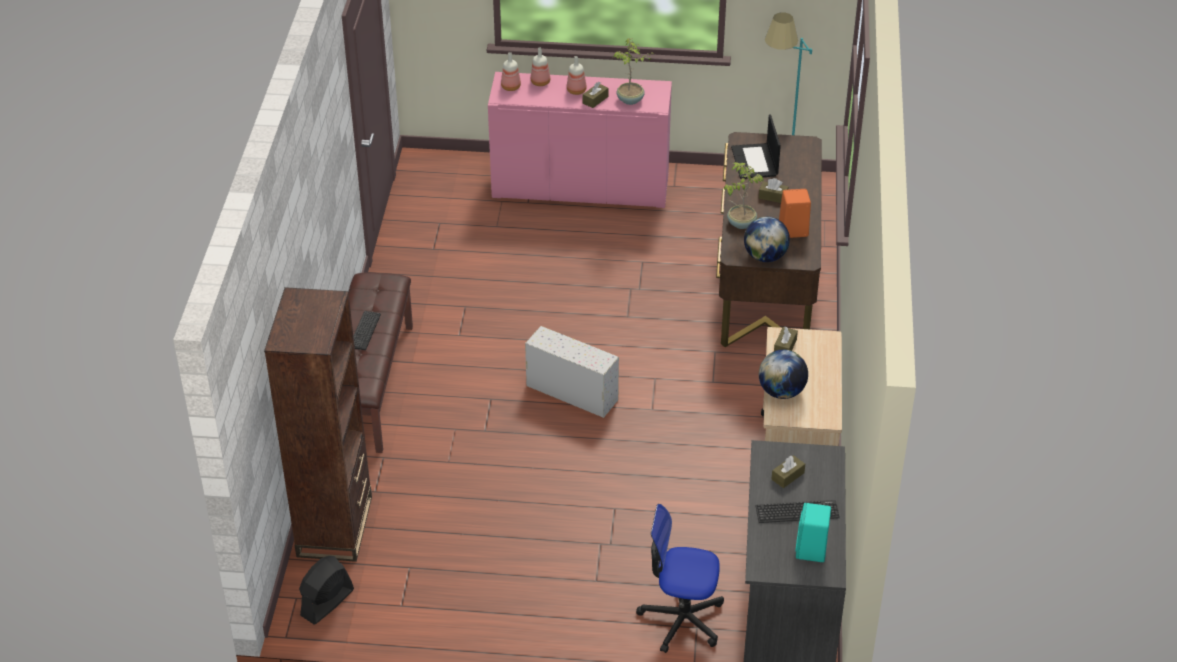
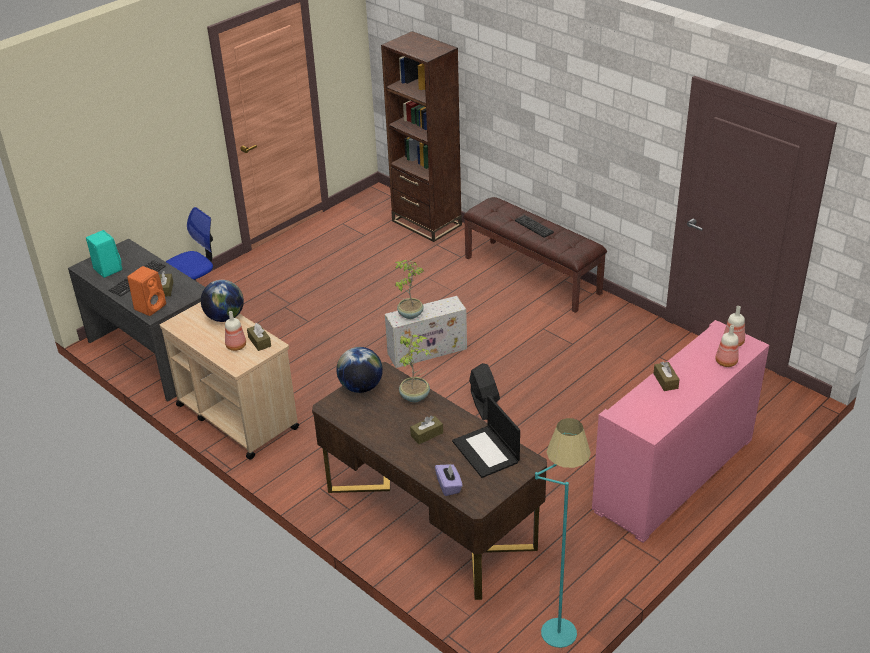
camera: 130 degrees right, 5 degrees down
(327, 603) = (376, 203): black fan -> black fan (484, 404)
(577, 90) = (692, 377): bottle -> bottle (236, 346)
(630, 100) = (644, 402): potted plant -> potted plant (409, 314)
(755, 162) = (486, 452): laptop -> laptop turned 150 degrees counterclockwise
(792, 230) = (372, 420): orange speaker -> orange speaker (151, 306)
(807, 162) = (449, 486): none -> purple tissue box

